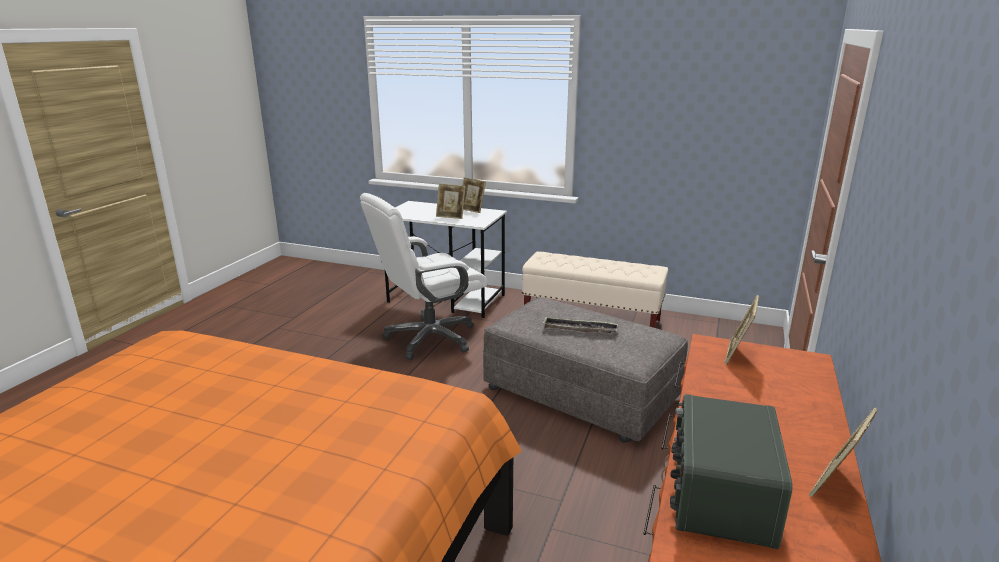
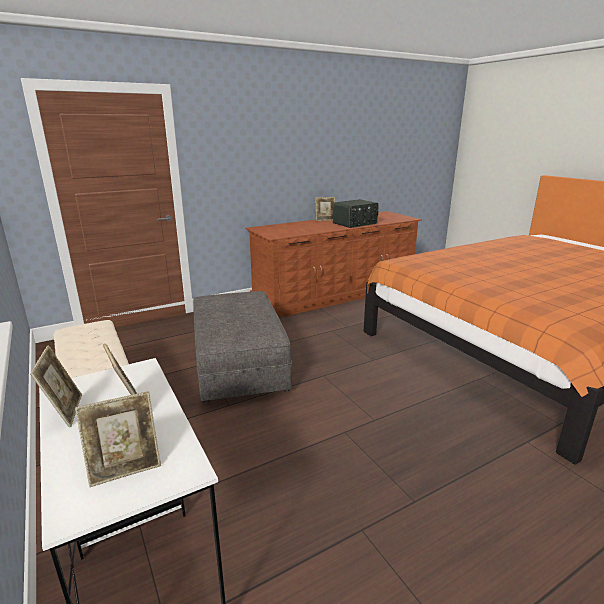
camera: 140 degrees left, 0 degrees up
(429, 338) = (267, 476): white office chair -> none
(579, 329) = (240, 313): tray -> none
(737, 355) = (274, 233): picture frame -> picture frame (125, 468)

